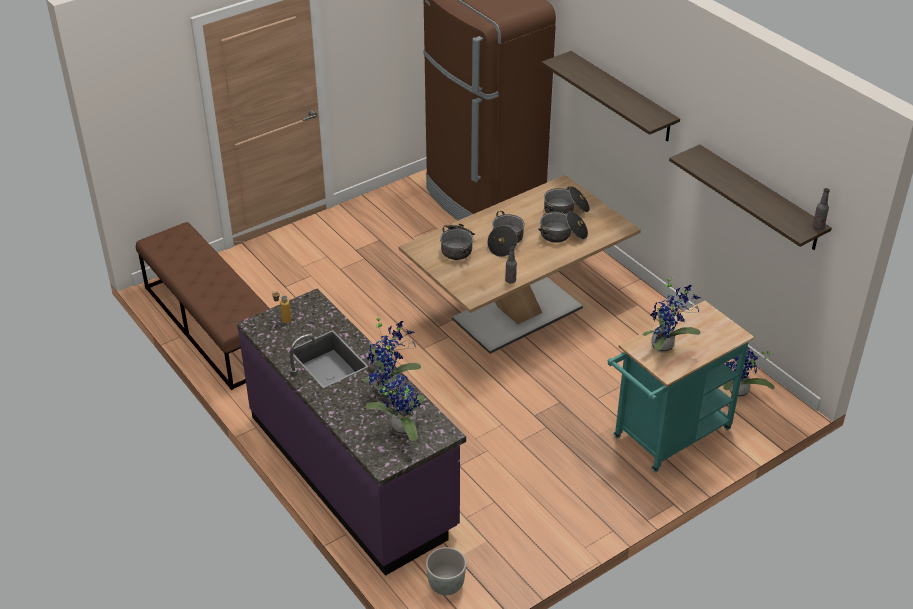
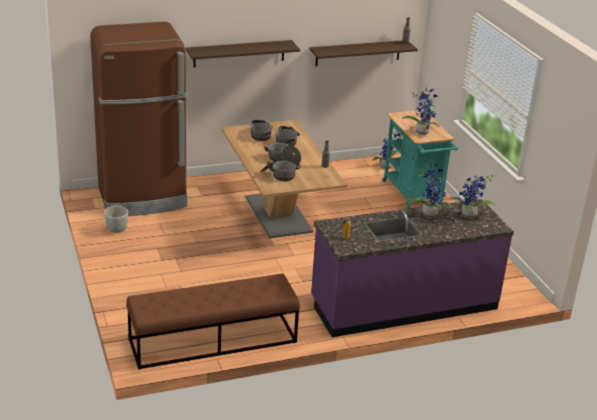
camera: 75 degrees left, 10 degrees down
(446, 585) = (509, 289): grey planter -> grey planter (116, 229)

